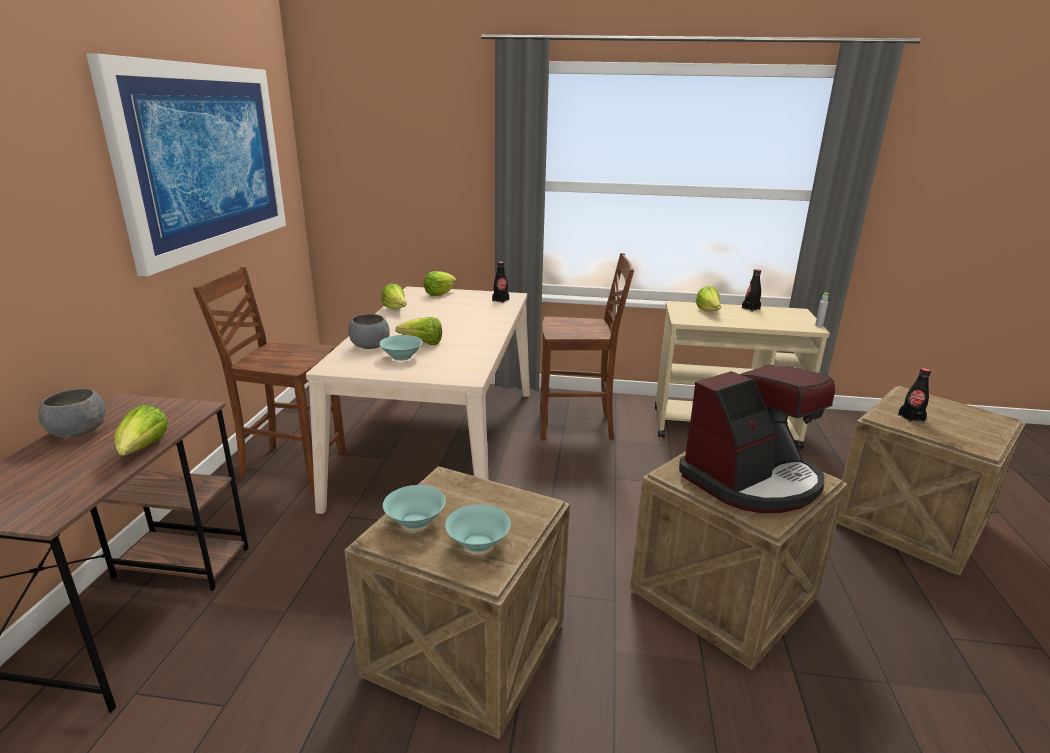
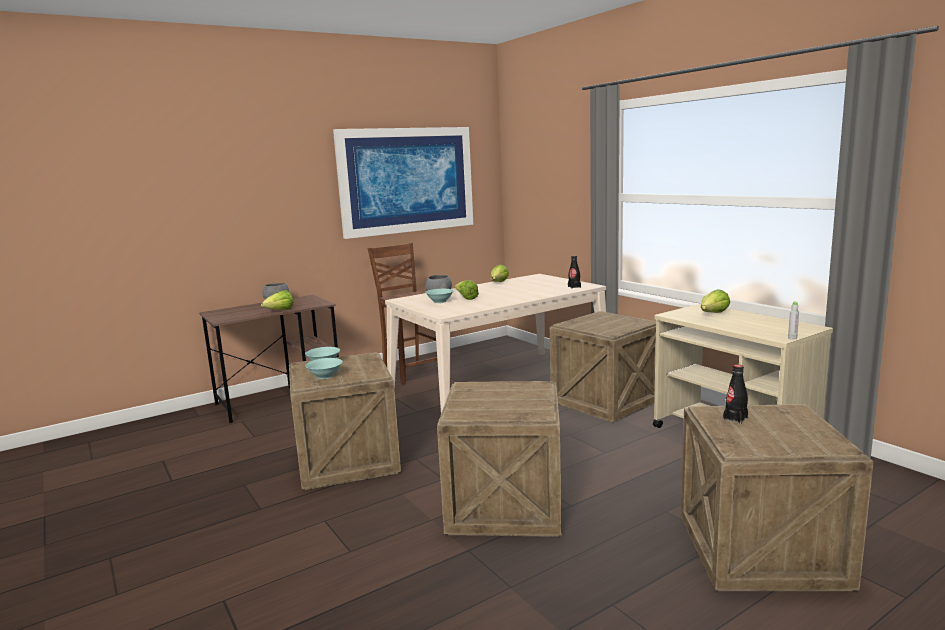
camera: 50 degrees right, 10 degrees down
(439, 294) = (546, 279): lettuce -> none
(577, 426) = (606, 402): brown chair -> crate
(750, 308) = (765, 318): black bottle -> none
(752, 480) = (499, 401): coffee machine -> none

